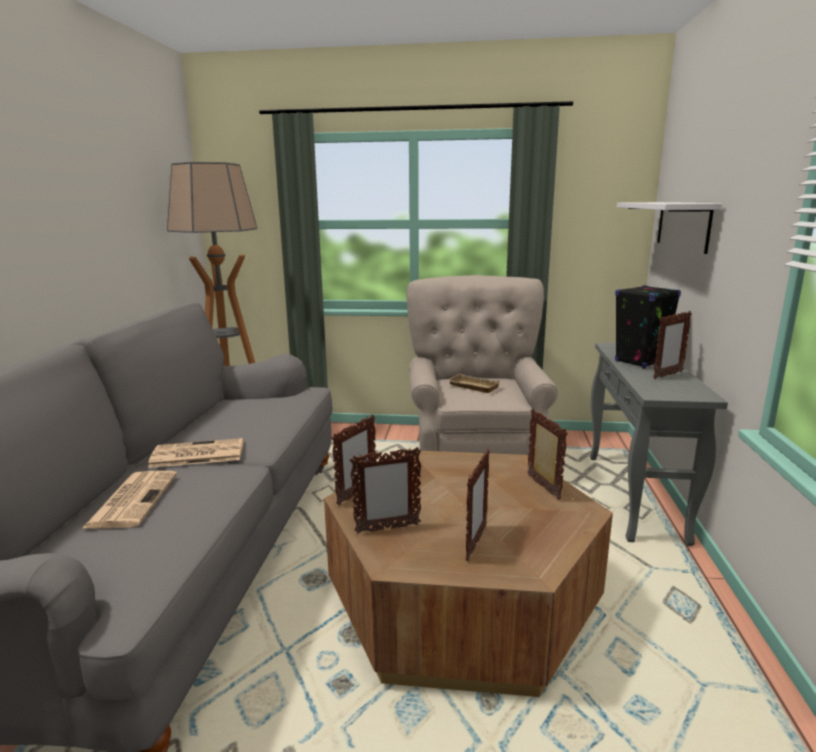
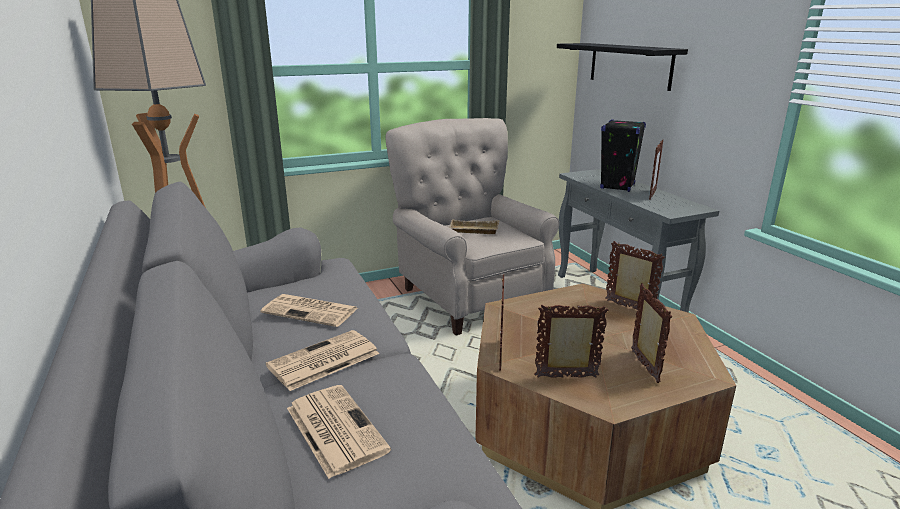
camera: 30 degrees left, 5 degrees up
(241, 419) = (311, 311): none -> newspaper
(387, 528) = (567, 377): picture frame -> picture frame turned 135 degrees counterclockwise
(682, 225) = (629, 65): white shelf -> black shelf

